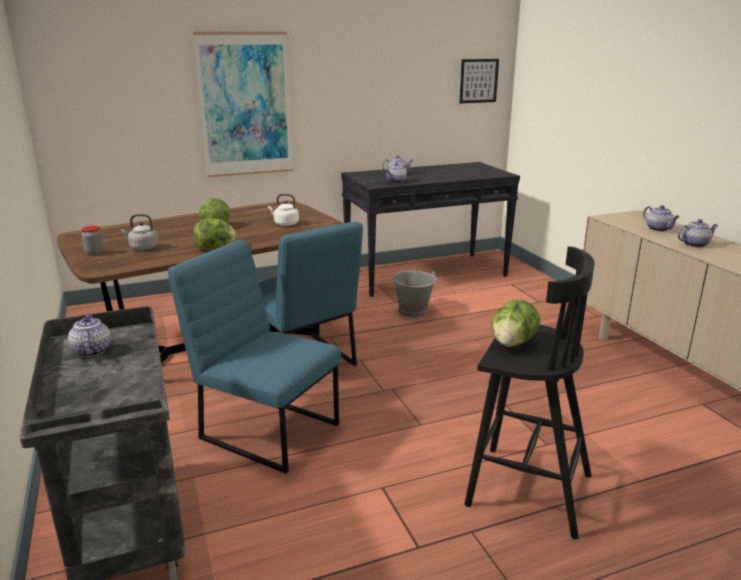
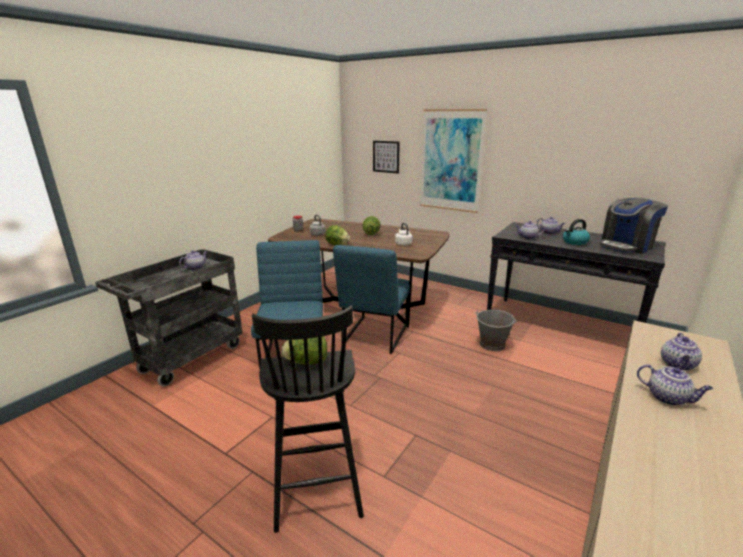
camera: 55 degrees right, 0 degrees up
(435, 176) = (574, 242): none -> kettle
(470, 170) = (626, 246): none -> coffee machine
(478, 81) = (682, 159): picture -> picture (386, 156)

